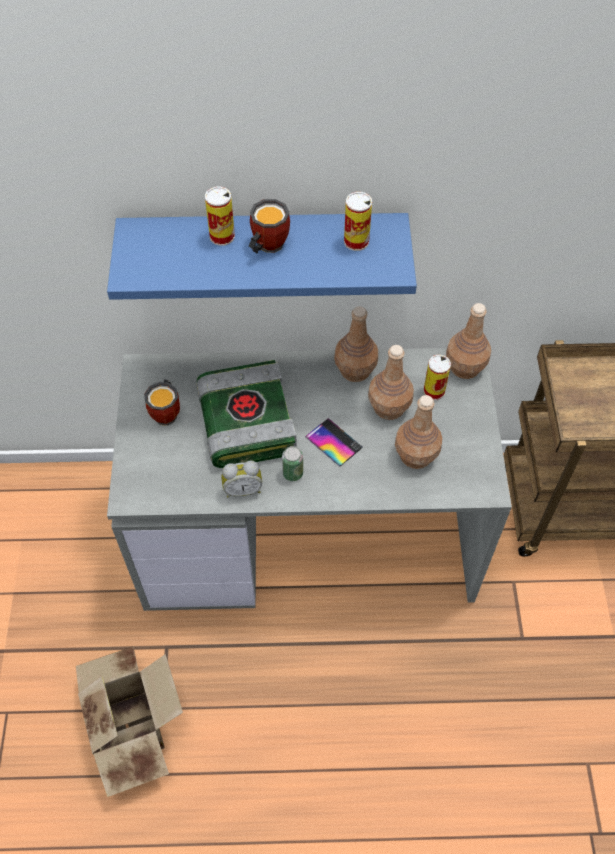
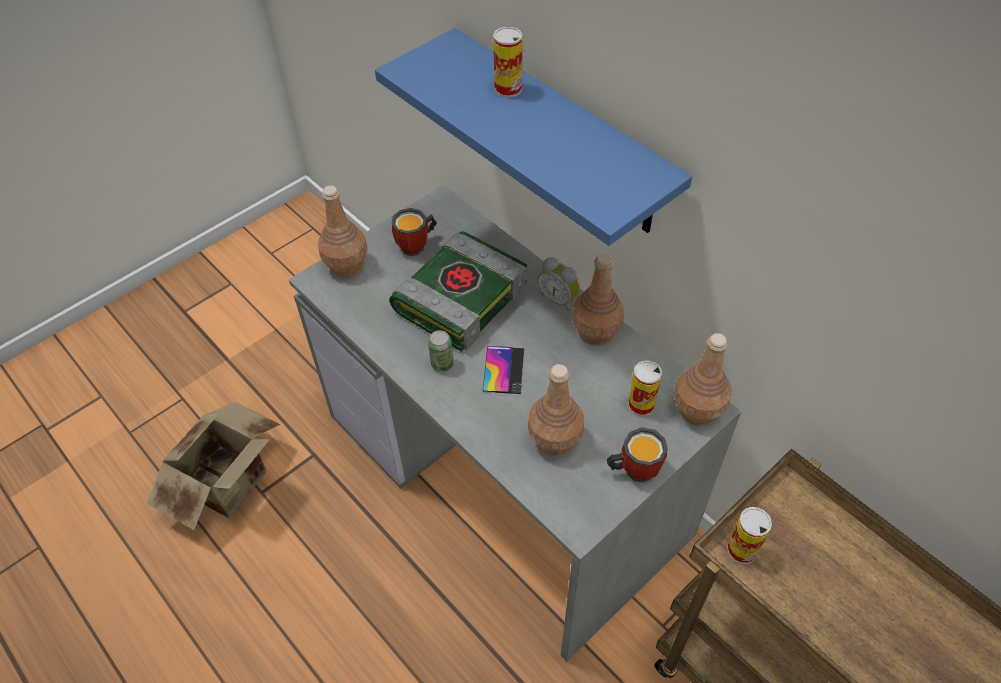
camera: 50 degrees right, 5 degrees down
(242, 489) = (393, 342): alarm clock -> alarm clock (559, 299)
(266, 246) = (531, 117): mug -> mug (633, 468)
(356, 241) = (609, 165): can -> can (741, 550)
(389, 407) = (585, 384): brown bottle -> brown bottle (347, 265)

